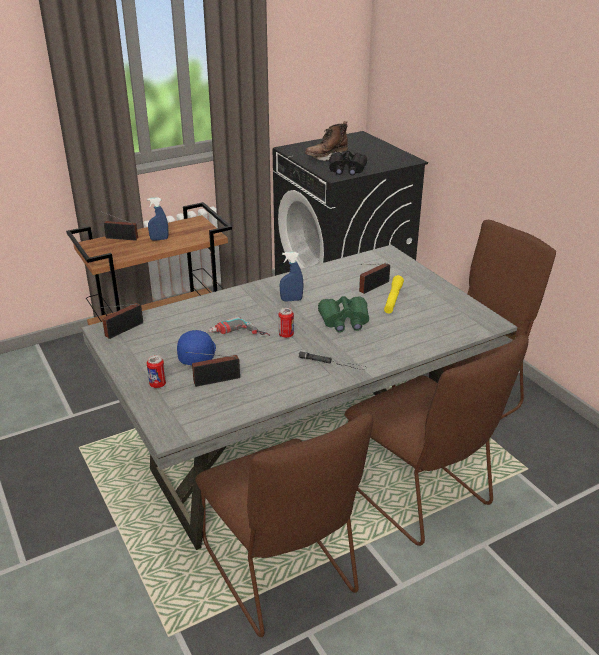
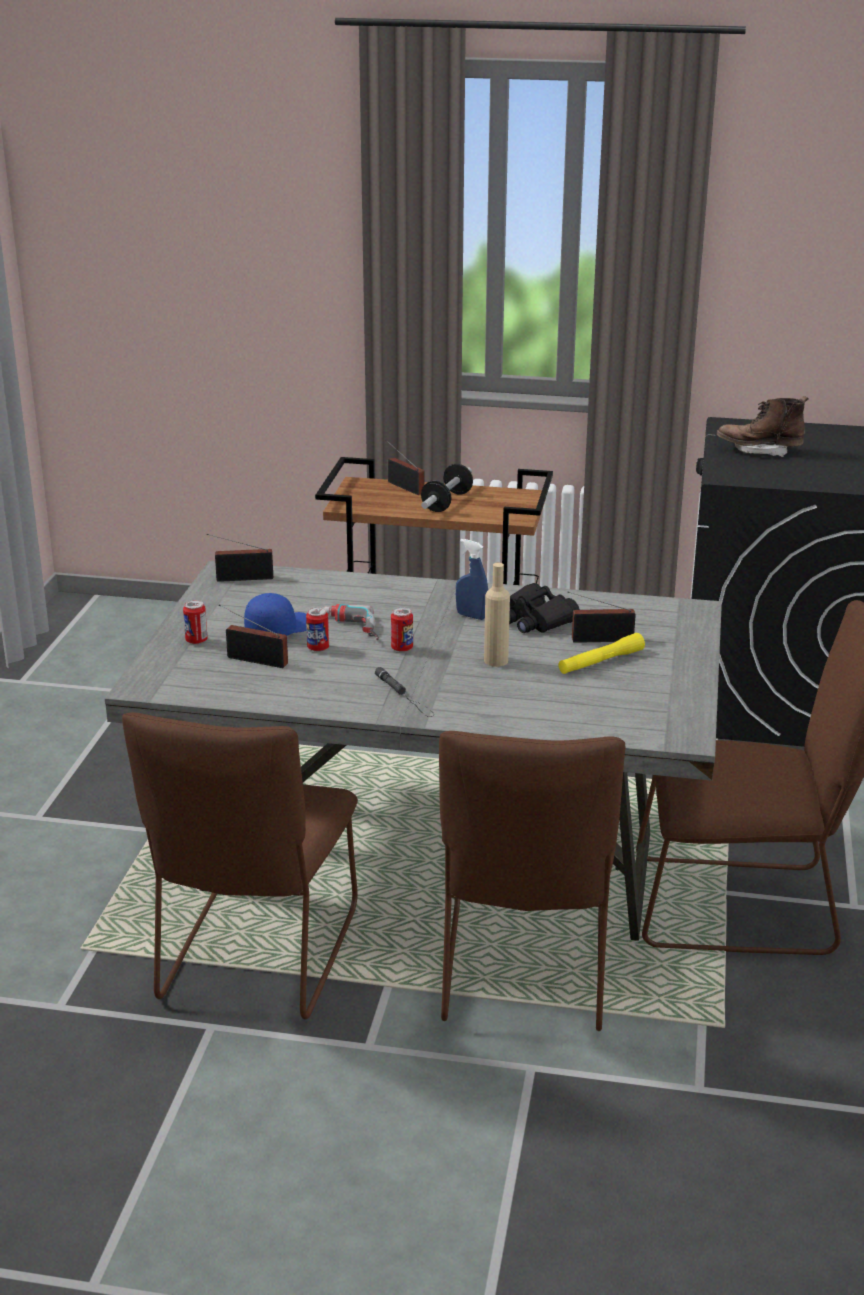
camera: 40 degrees right, 5 degrees down
(159, 239) = (447, 502): blue spray bottle -> dumbbell
(240, 355) = (318, 648): none -> can
(344, 320) = (496, 660): green binoculars -> beige bottle
(346, 170) = (758, 473): black binoculars -> black binoculars (535, 620)

